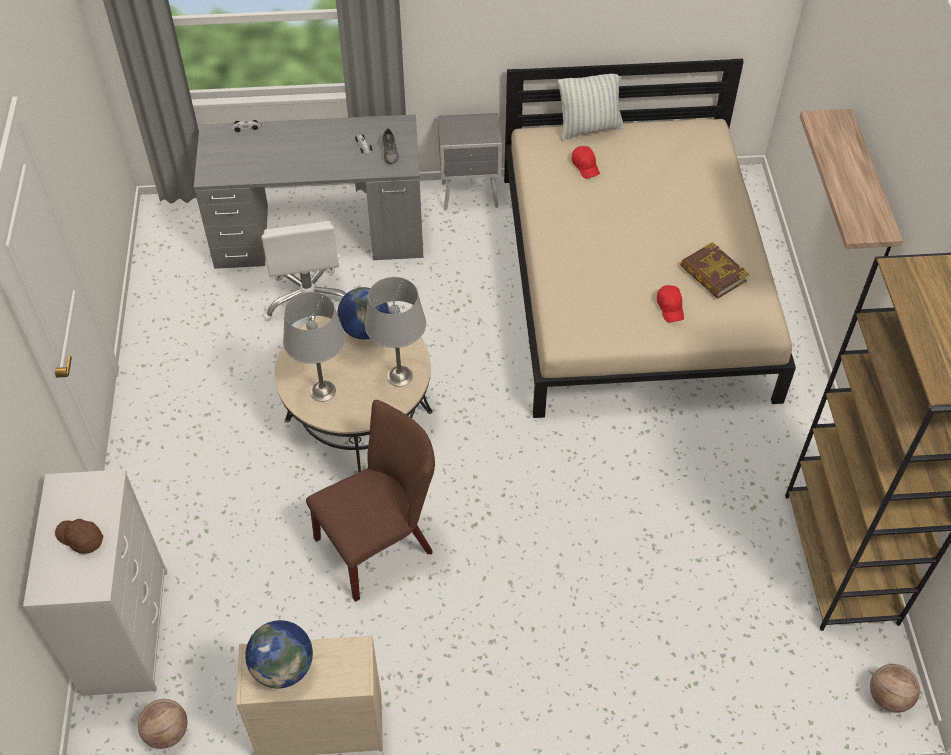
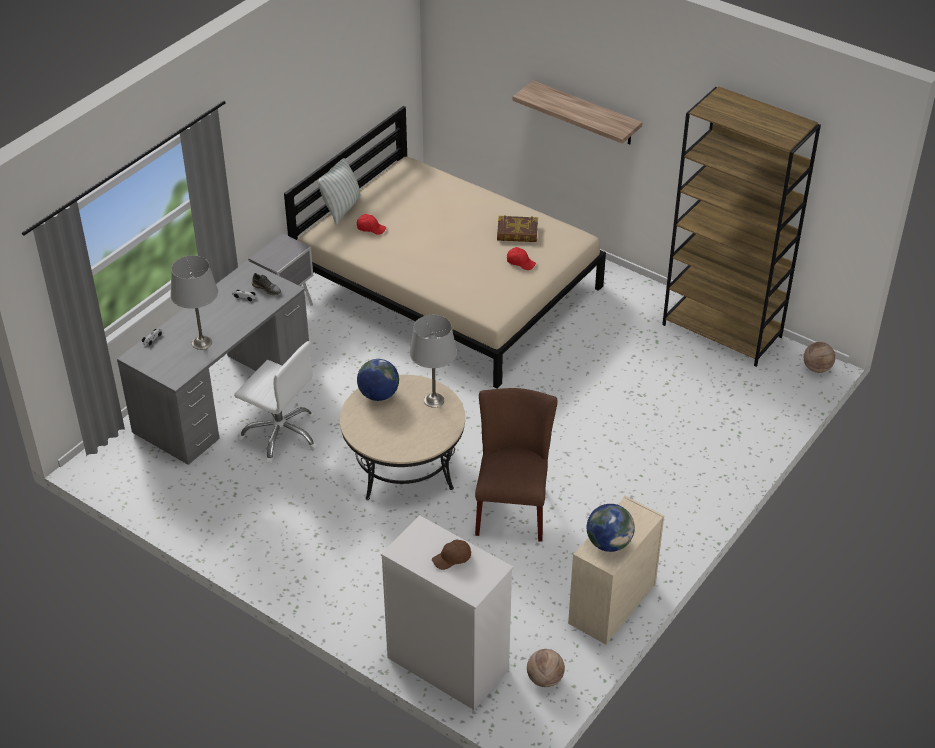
camera: 50 degrees left, 10 degrees down
(322, 391) = (405, 440): grey table lamp -> grey table lamp (202, 343)

